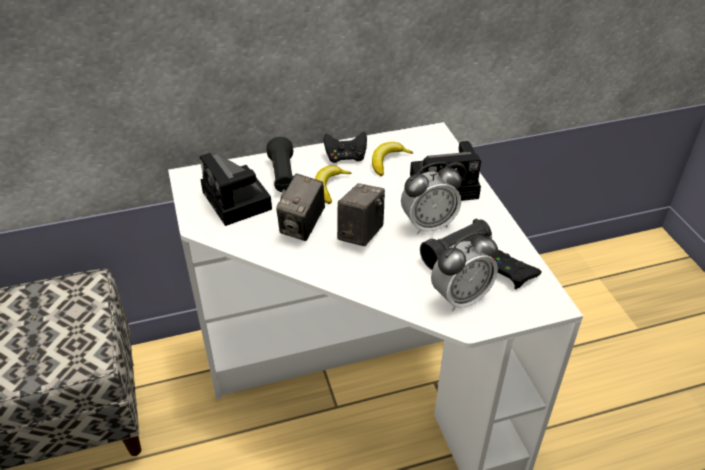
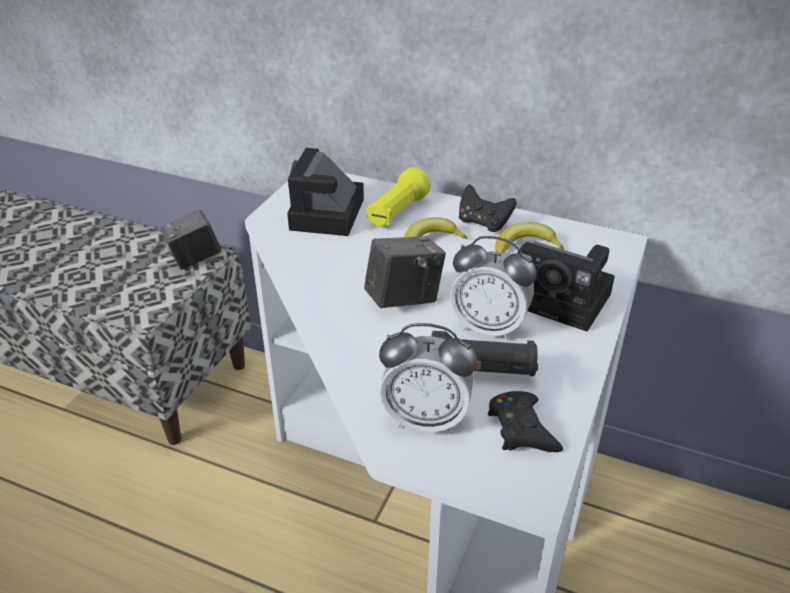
camera: 40 degrees right, 5 degrees down
(282, 176) = (397, 212): black flashlight -> yellow flashlight
(302, 226) = (355, 264): camera -> camera (195, 259)

